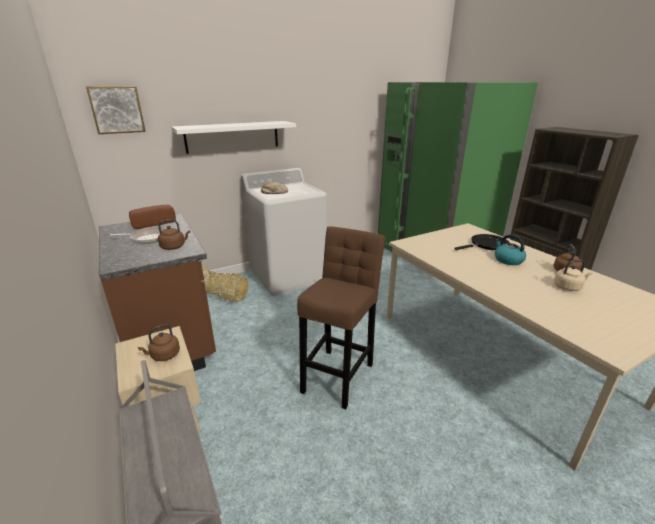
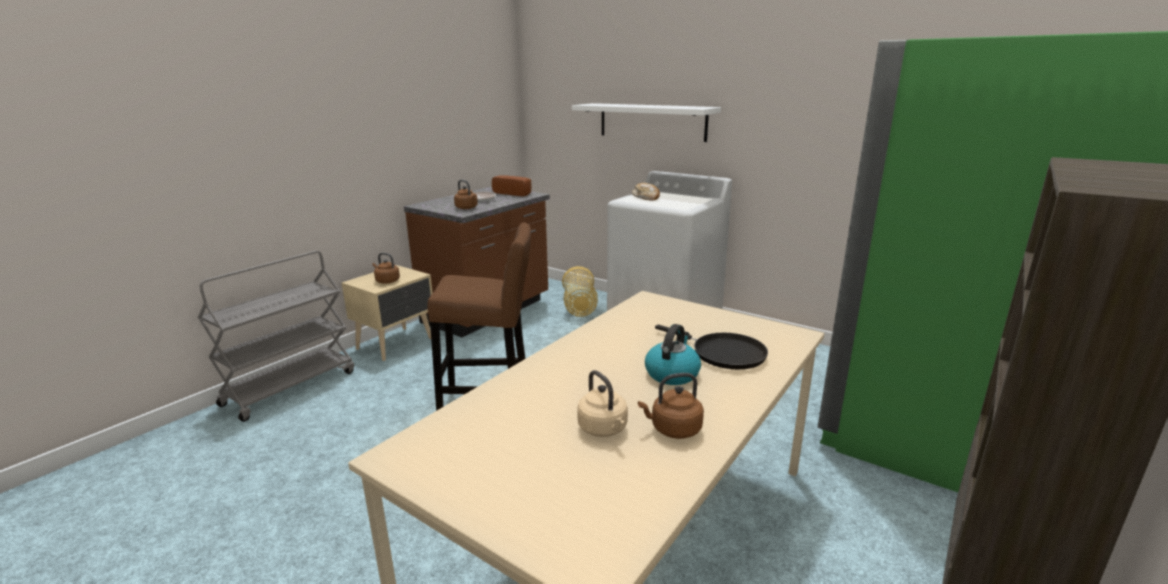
camera: 65 degrees right, 5 degrees down
(117, 109) = (553, 83): picture -> none

